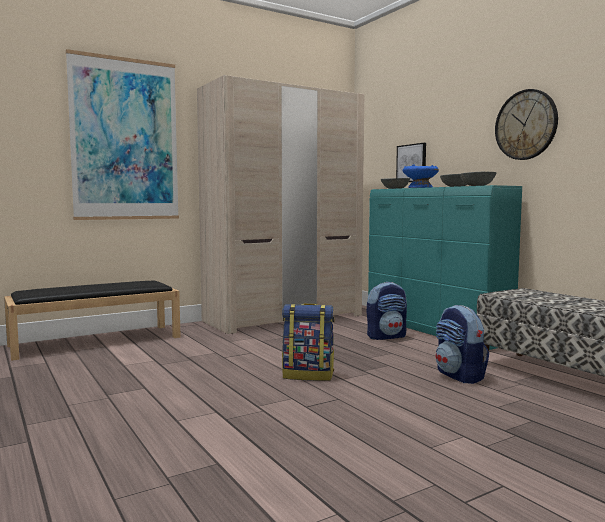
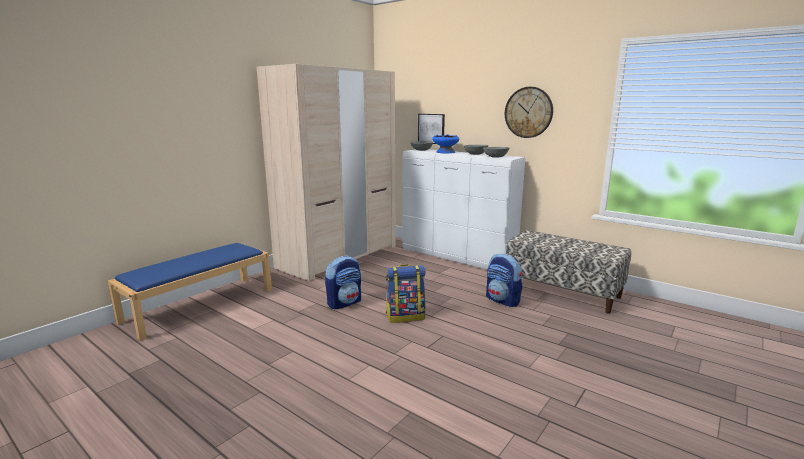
camera: 20 degrees left, 10 degrees up
(97, 341) = (201, 305): black bench -> blue bench
(125, 140) = (199, 120): picture -> none
(386, 336) = (429, 268): backpack -> backpack (344, 303)
(433, 331) = (456, 258): turquoise dresser -> white dresser

